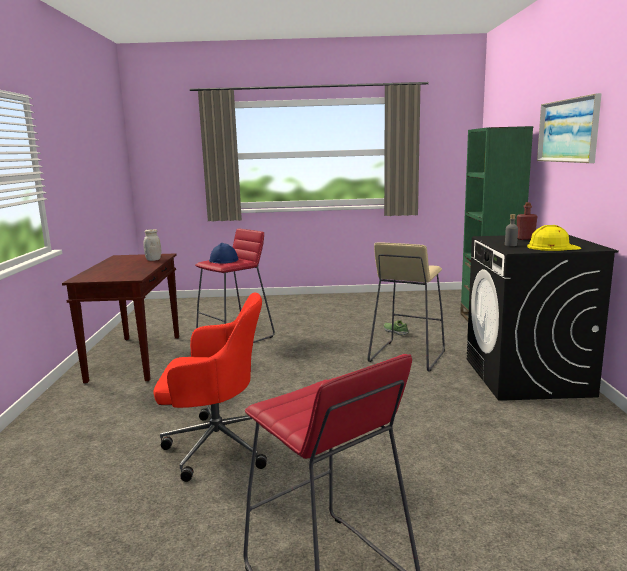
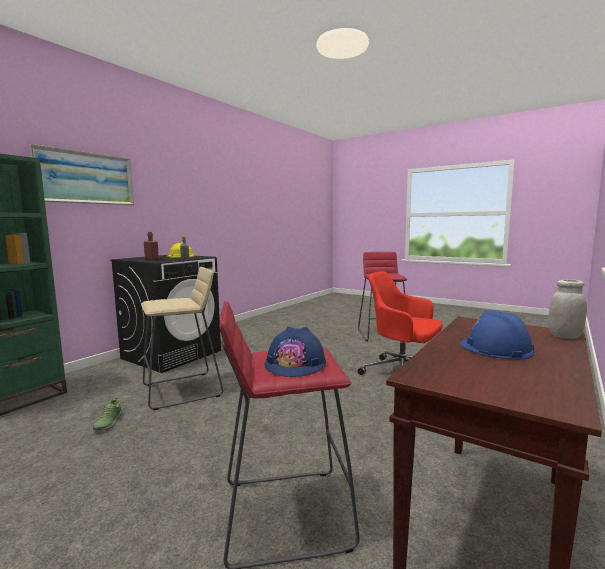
camera: 145 degrees left, 5 degrees down
(128, 266) = (495, 348): none -> blue hard hat
(153, 260) = (446, 360): white jar -> white jar (565, 336)

